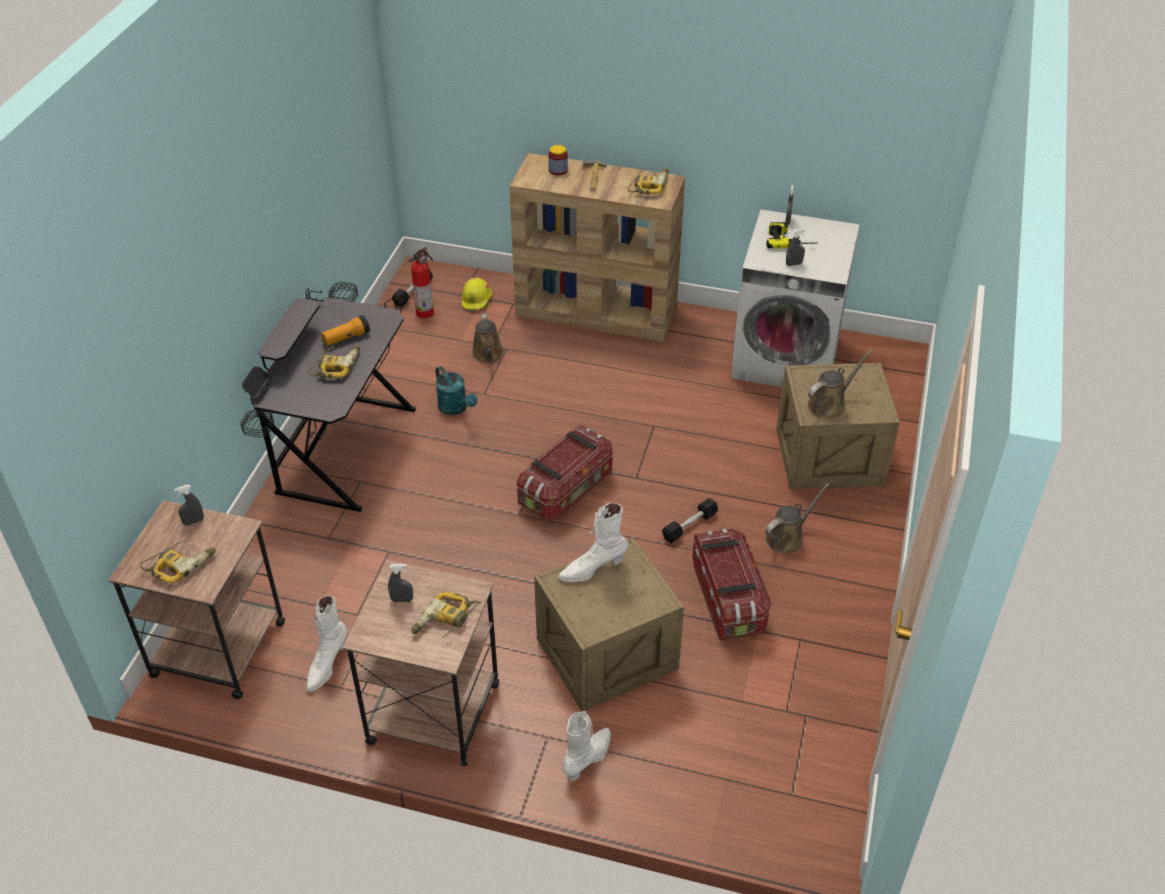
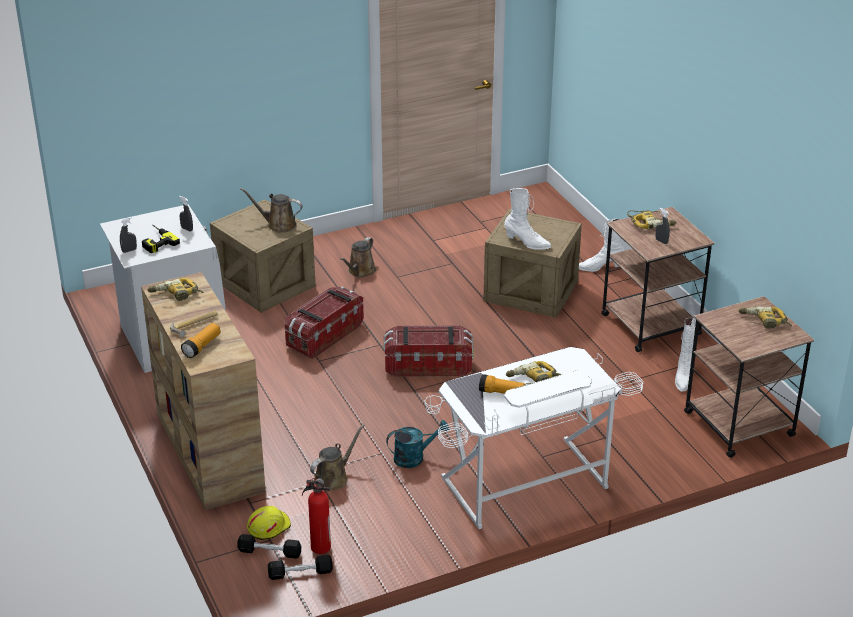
camera: 130 degrees left, 10 degrees down
(193, 522) = (735, 337): grey spray bottle -> none
(326, 665) = (683, 377): white boot -> white boot turned 120 degrees clockwise
(342, 449) = (526, 485): black desk -> white desk
(456, 408) = (414, 457): turquoise watering can -> turquoise watering can turned 60 degrees clockwise
(558, 170) = (202, 346): jar -> flashlight
(689, 526) = (396, 307): black dumbbell -> black dumbbell (269, 552)
(728, 599) = (436, 271): storage box -> storage box (323, 336)
(787, 538) = (360, 271): brown watering can -> brown watering can turned 75 degrees counterclockwise

